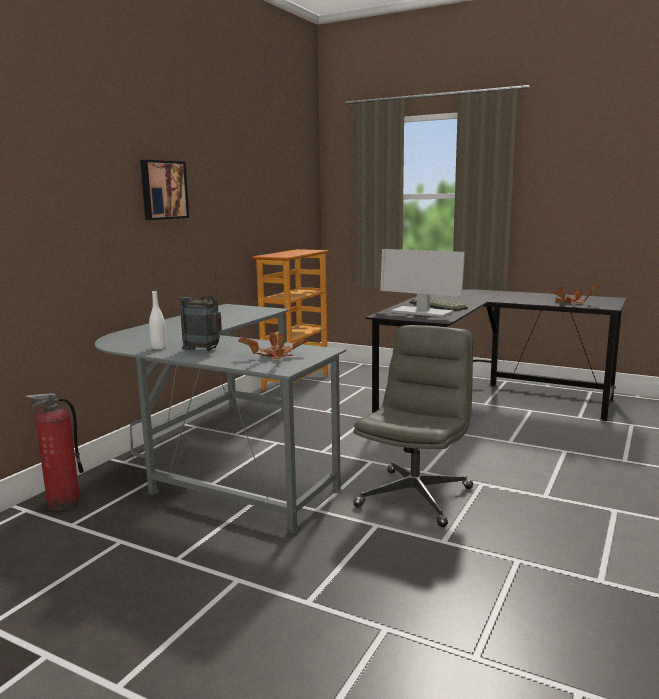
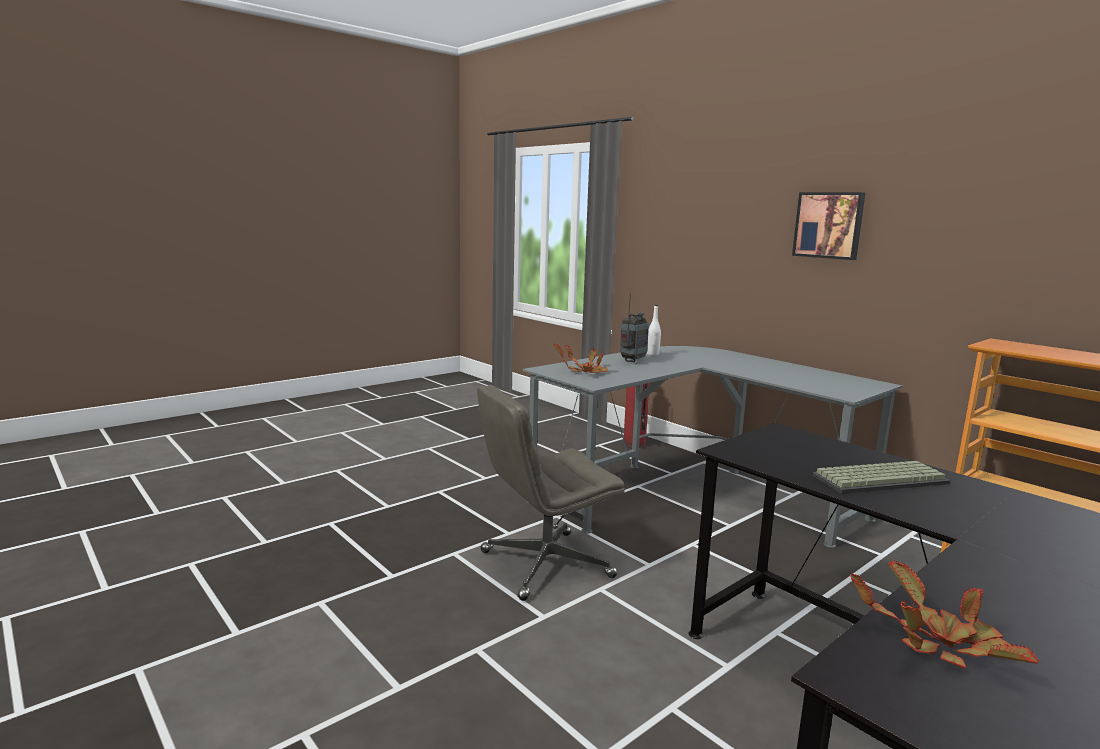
camera: 110 degrees right, 0 degrees up
(415, 496) = (545, 565): grey office chair -> grey office chair turned 105 degrees clockwise
(421, 312) = (805, 455): monitor -> none

